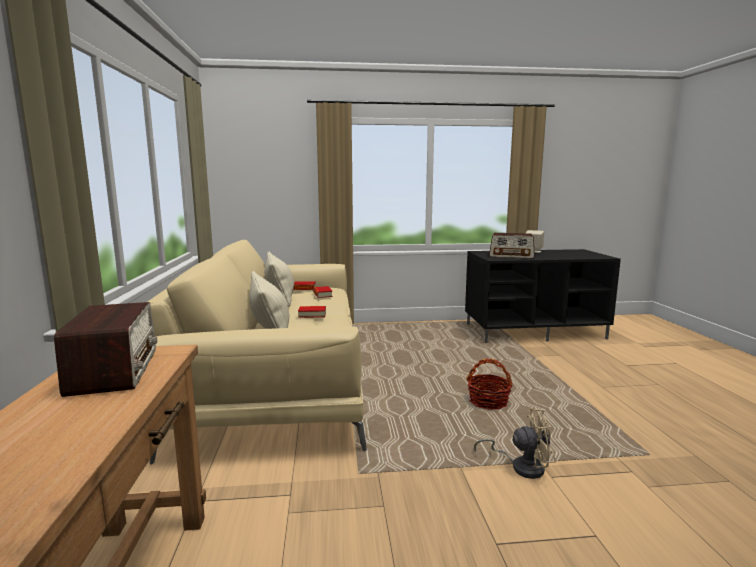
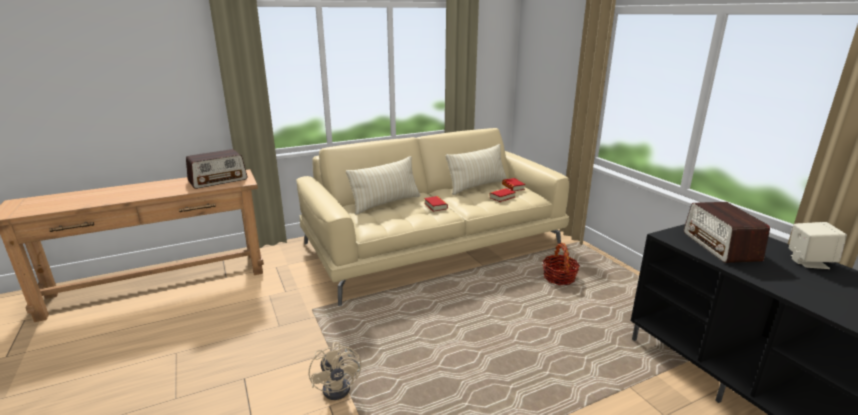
camera: 70 degrees right, 10 degrees up
(488, 402) = (456, 357): basket -> basket (559, 278)

